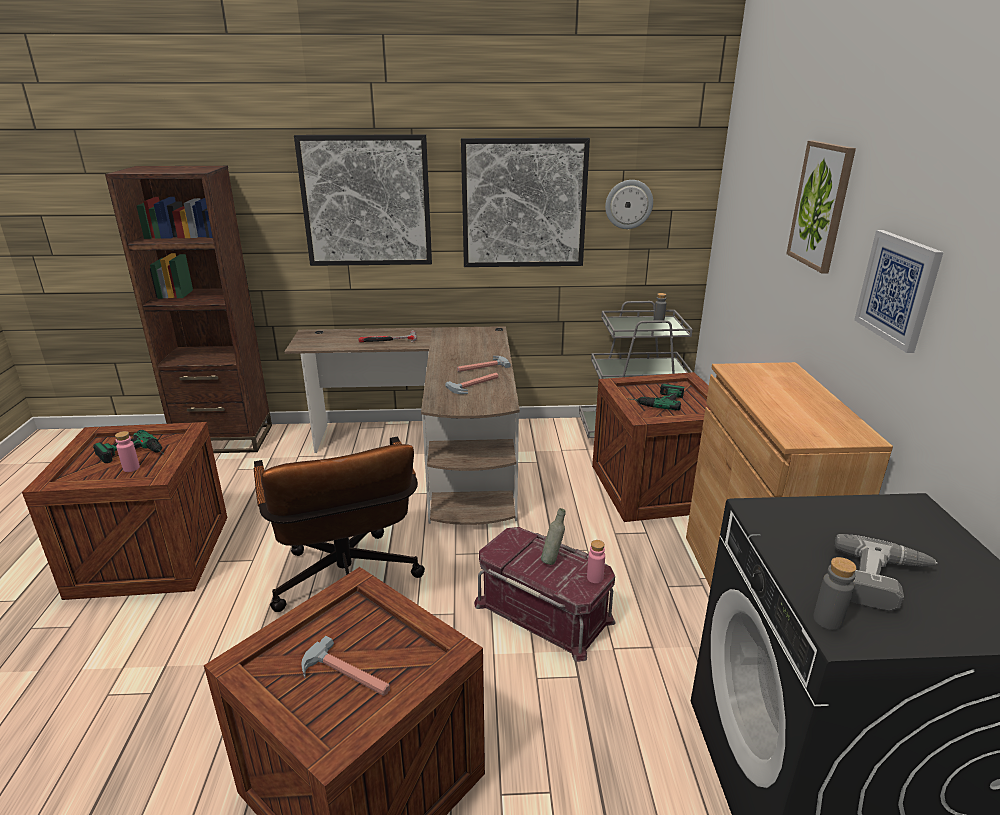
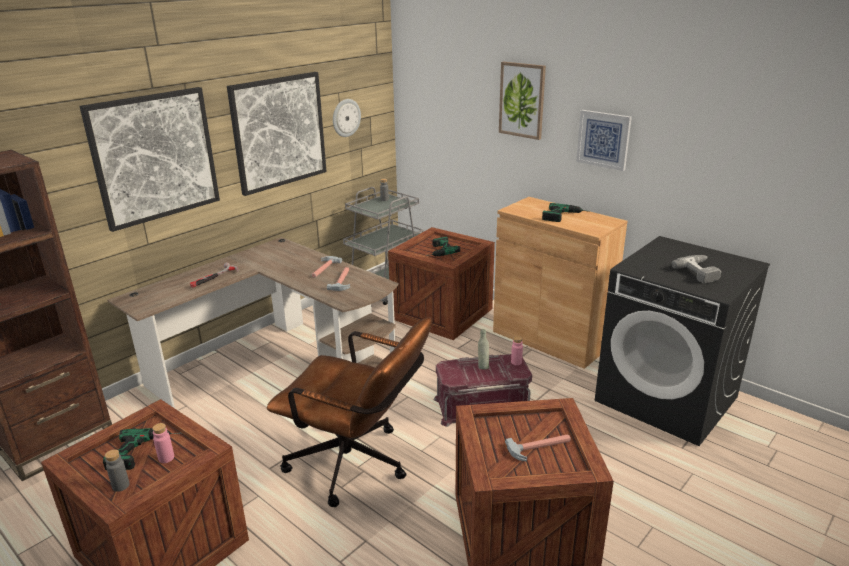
camera: 45 degrees left, 0 degrees up
(794, 403) = (566, 216): none -> power drill
(827, 620) = (709, 292): grey bottle -> grey bottle (121, 486)

